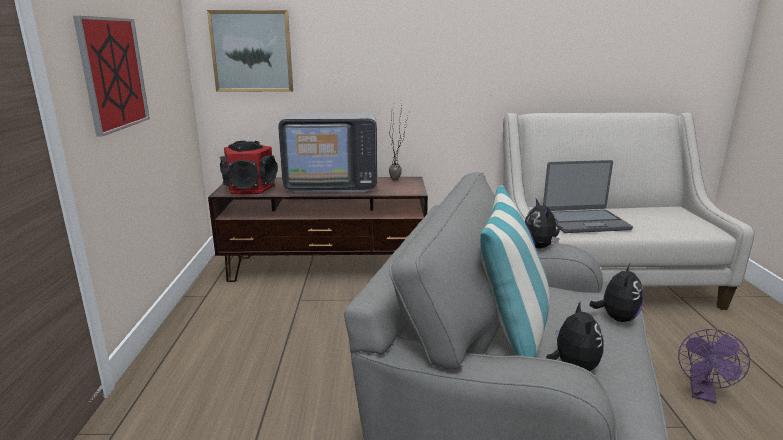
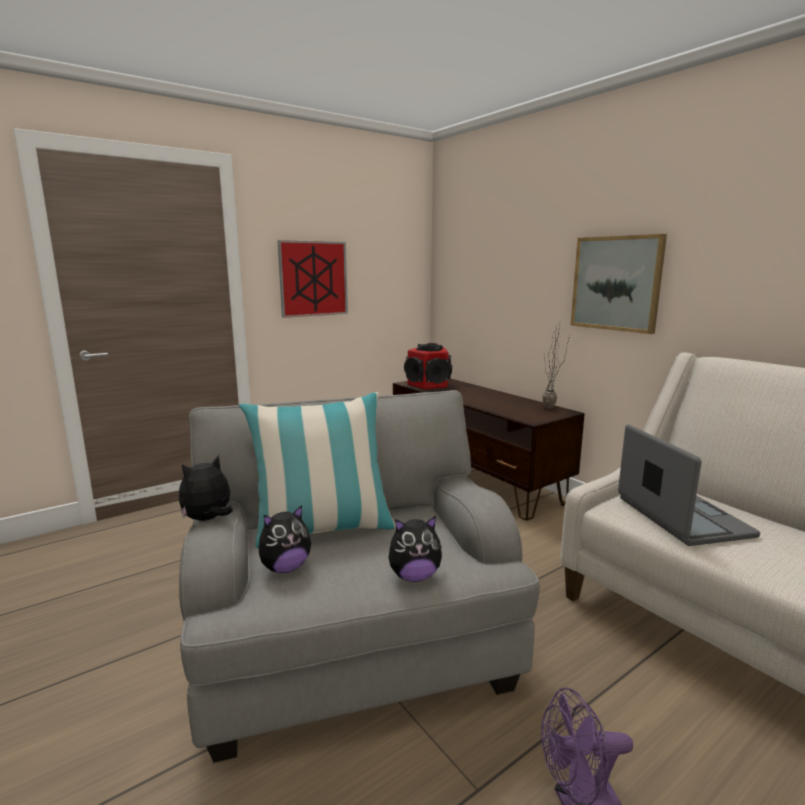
camera: 55 degrees right, 5 degrees down
(252, 51) = (466, 268): picture -> picture (616, 283)
(332, 185) = (486, 397): television -> none
(540, 246) = (474, 488): plush toy -> plush toy (208, 519)
(584, 222) = (681, 517): laptop -> laptop turned 150 degrees counterclockwise

